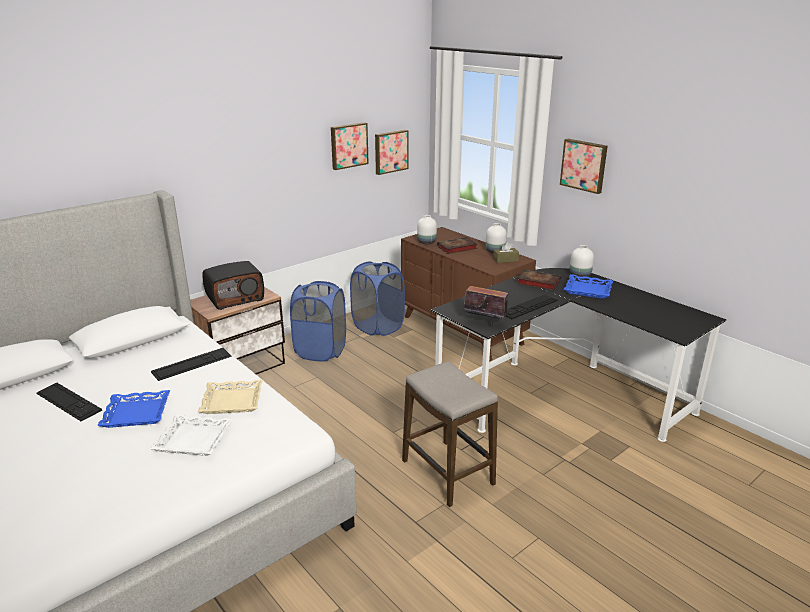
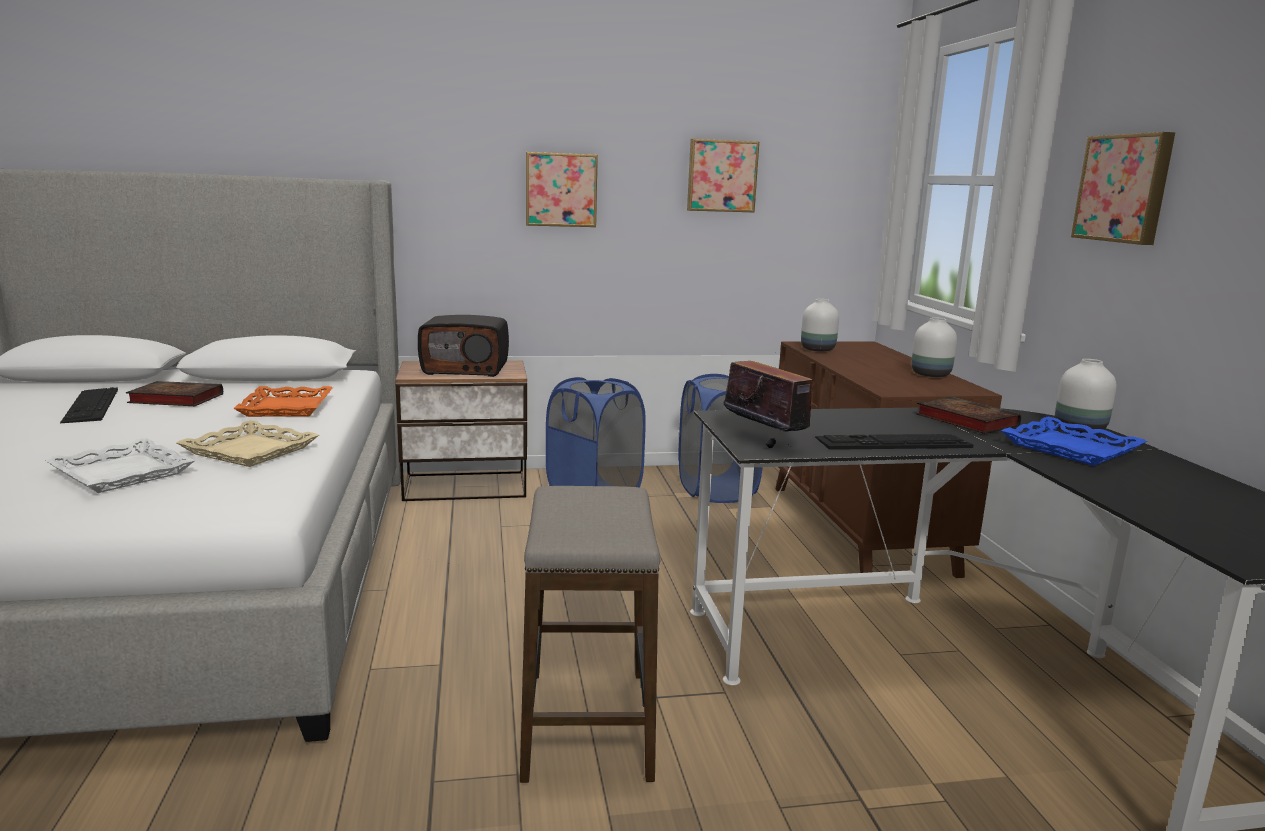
camera: 30 degrees right, 10 degrees down
(136, 414) = (124, 432): blue tray -> none
(192, 364) = (285, 408): keyboard -> orange tray
(390, 151) = (805, 202): picture -> picture (561, 190)
(456, 248) = (860, 361): book -> book (173, 399)
(505, 260) = (935, 385): brown tissue box -> none

